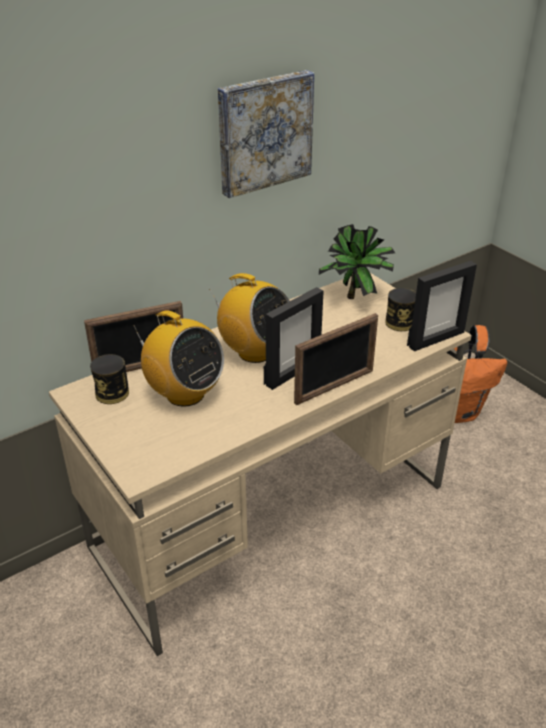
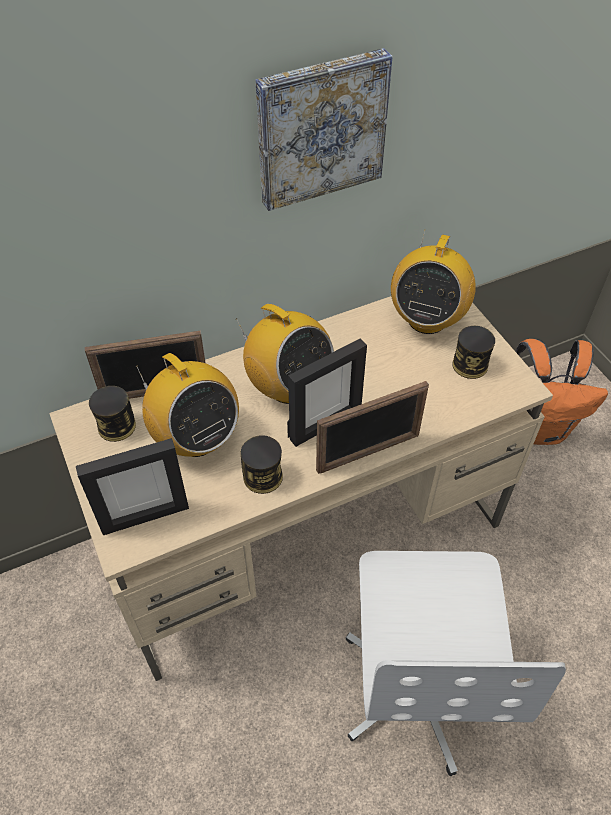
camera: 10 degrees right, 15 degrees up
(250, 412) = (262, 476): none -> can
(356, 298) = (427, 319): potted plant -> radio
(403, 622) = (418, 687): none -> white office chair
(435, 339) = (507, 396): picture frame -> picture frame (144, 515)

